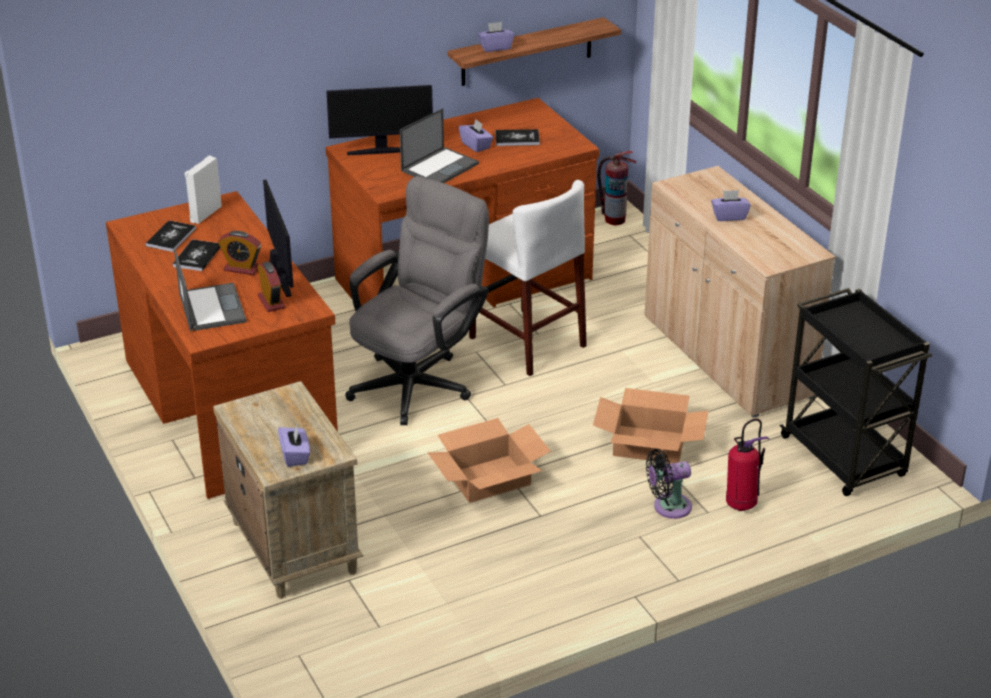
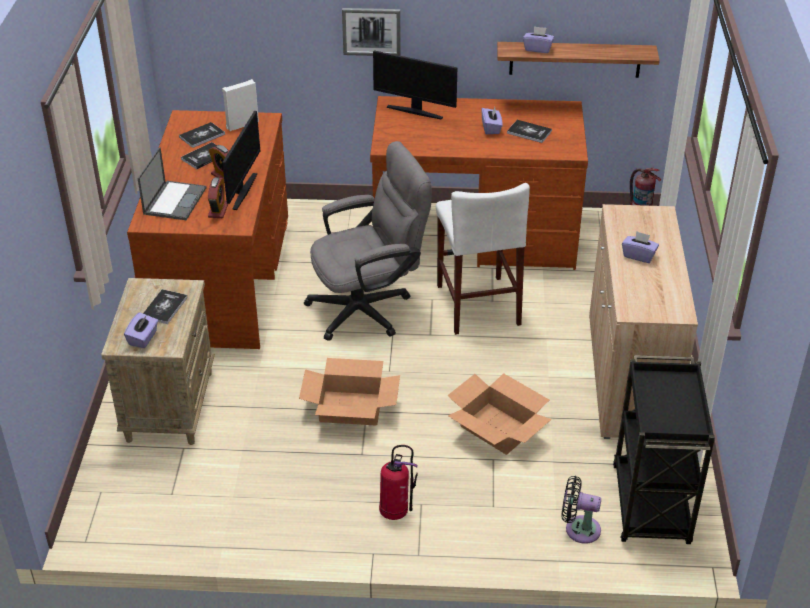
camera: 30 degrees right, 5 degrees up
(286, 419) = (164, 307): none -> book
(312, 71) = (371, 31): none -> picture
(440, 167) = (446, 138): laptop -> none
(668, 507) = (465, 488): black fan -> black fan (579, 529)
(741, 503) = (527, 510): fire extinguisher -> fire extinguisher (396, 512)

